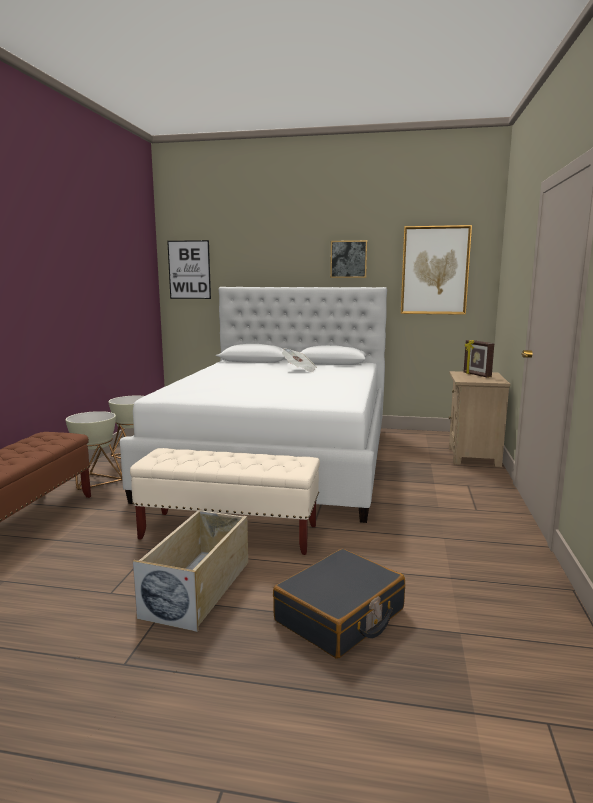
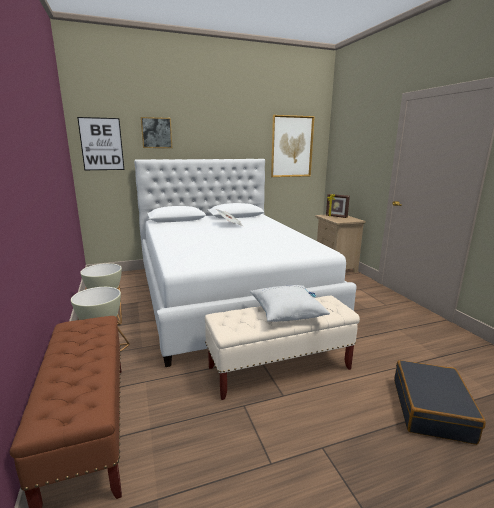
camera: 30 degrees left, 5 degrees up
(198, 588) = (326, 427): beige storage box -> none
(231, 460) = (287, 313): none -> grey pillow
(348, 259) = (235, 137): picture -> picture (156, 133)

